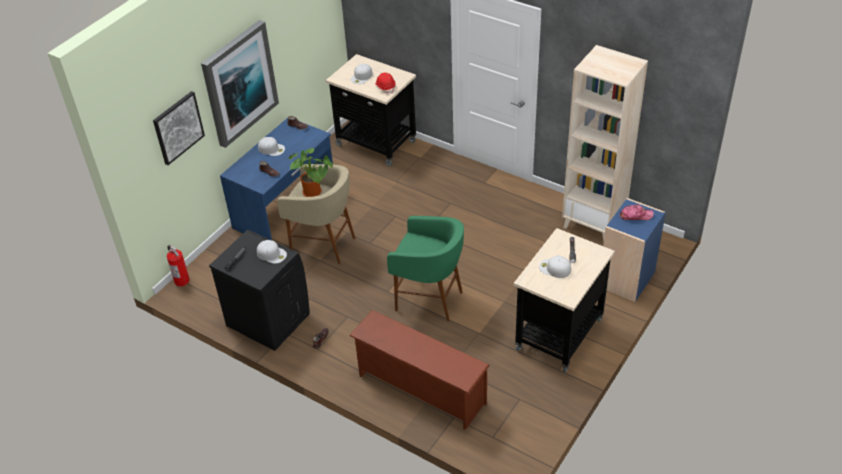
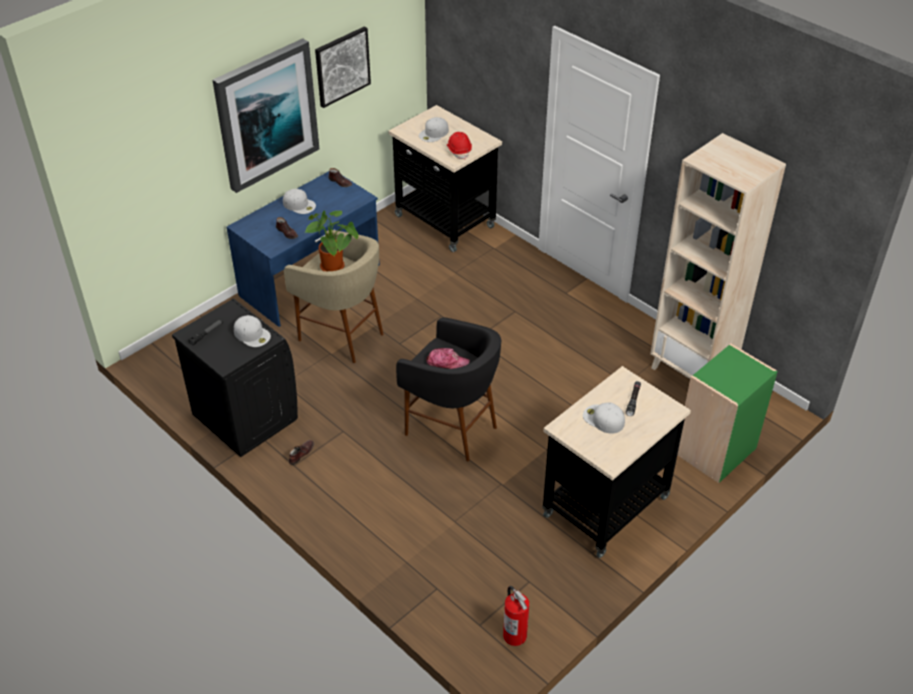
camera: 10 degrees right, 0 degrees up
(178, 127) = (172, 156): picture -> picture (342, 66)
(182, 280) = (158, 349): fire extinguisher -> fire extinguisher (515, 635)
(420, 390) = (405, 543): brown shoe rack -> none
(430, 300) = (452, 429): green stool -> black stool
(627, 280) = (716, 452): blue bookcase -> green bookcase
(635, 215) = (735, 368): cap -> cap (447, 362)

